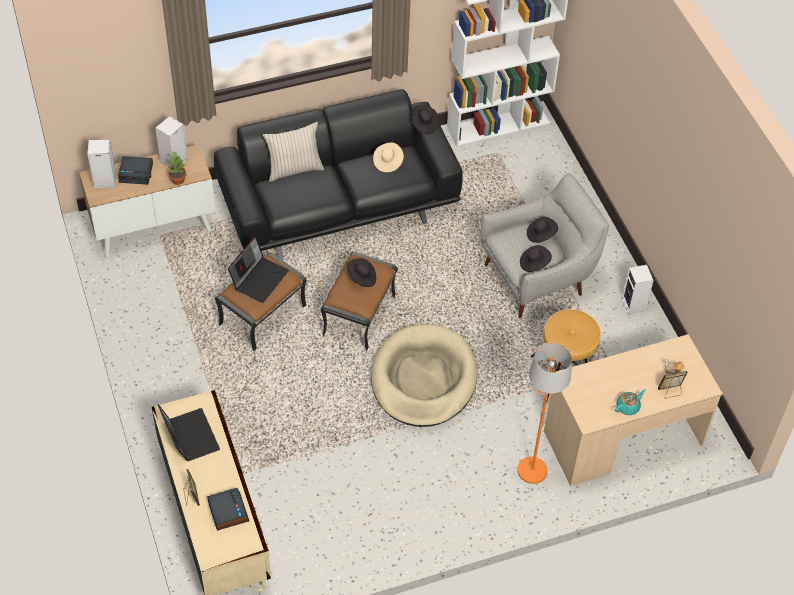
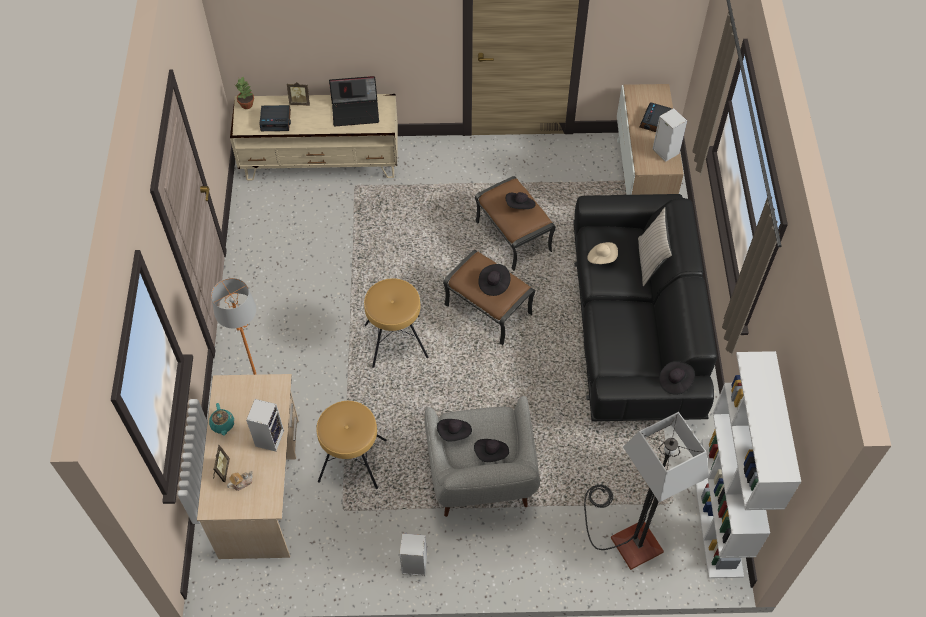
camera: 110 degrees right, 5 degrees up
(104, 181) = (652, 98): speaker -> speaker (269, 437)
(177, 179) = (639, 149): potted plant -> potted plant (247, 104)
(259, 278) = (520, 206): laptop -> black hat
(388, 162) = (634, 340): beige hat -> beige hat (602, 258)
(423, 379) = (396, 341): beige dog bed -> brown stool
(539, 176) = (625, 535): none -> floor lamp

